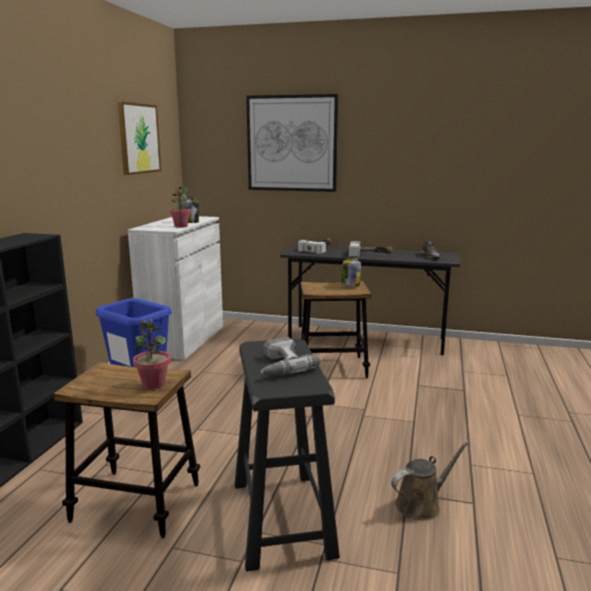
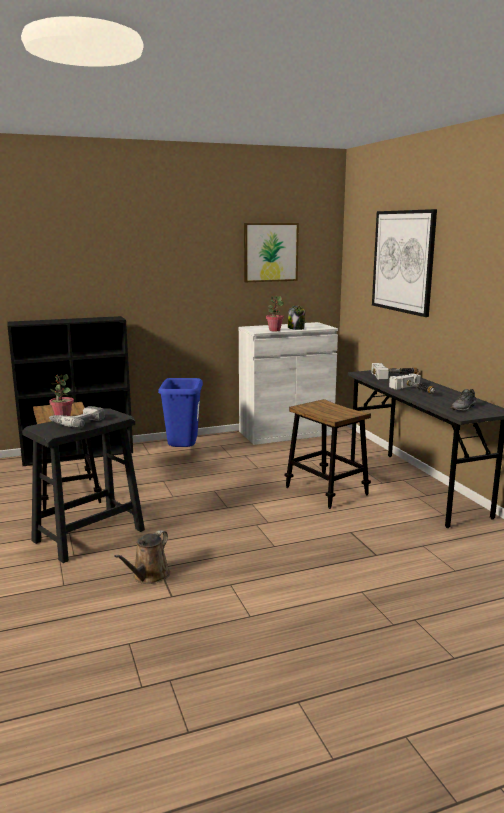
camera: 55 degrees right, 0 degrees up
(350, 285) = (347, 412): jar -> none
(421, 504) = (148, 576): brown watering can -> brown watering can turned 90 degrees clockwise

